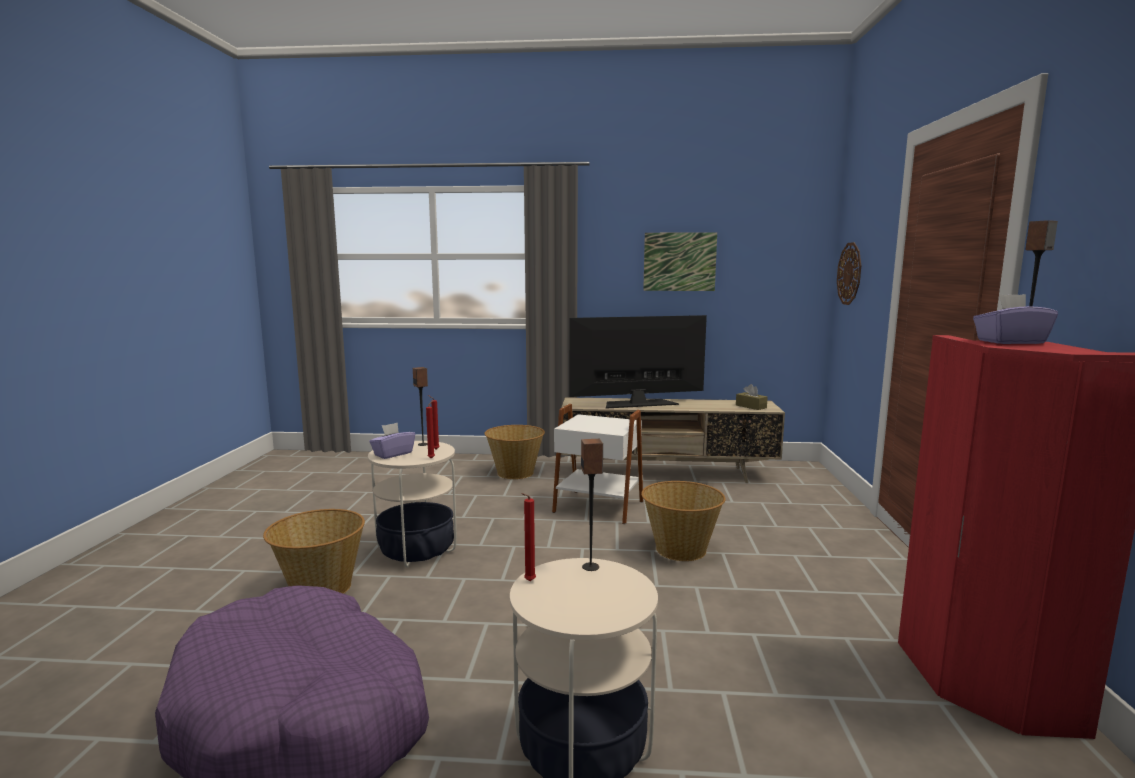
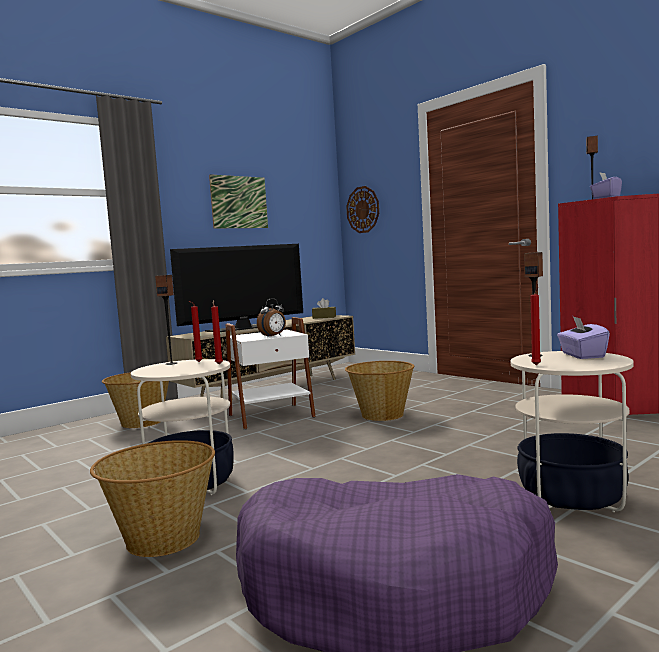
camera: 45 degrees left, 5 degrees down
(393, 454) = (169, 371): purple tissue box -> purple tissue box (582, 355)
(593, 429) = (273, 336): none -> alarm clock
(638, 403) = (243, 328): television -> television turned 150 degrees counterclockwise

